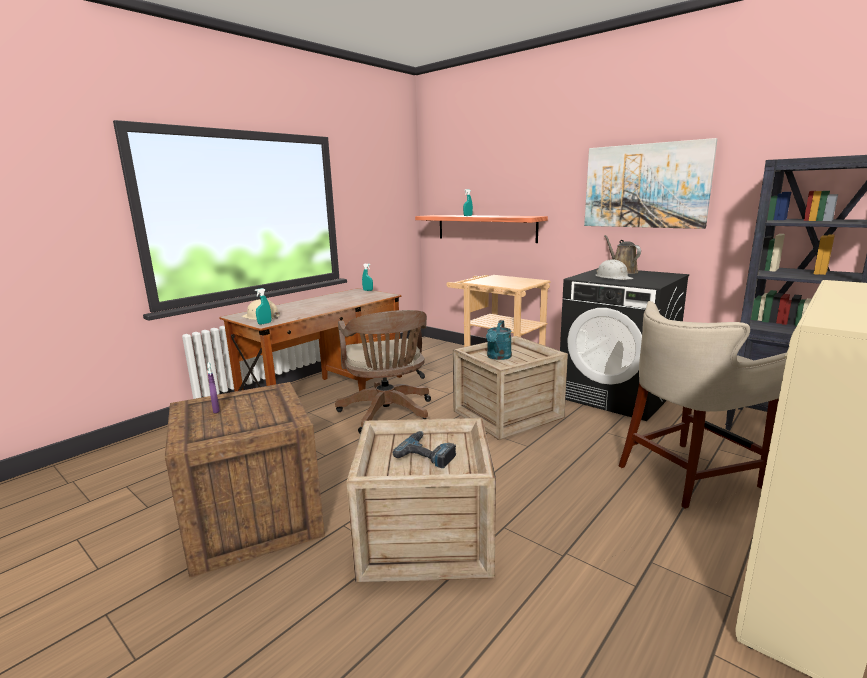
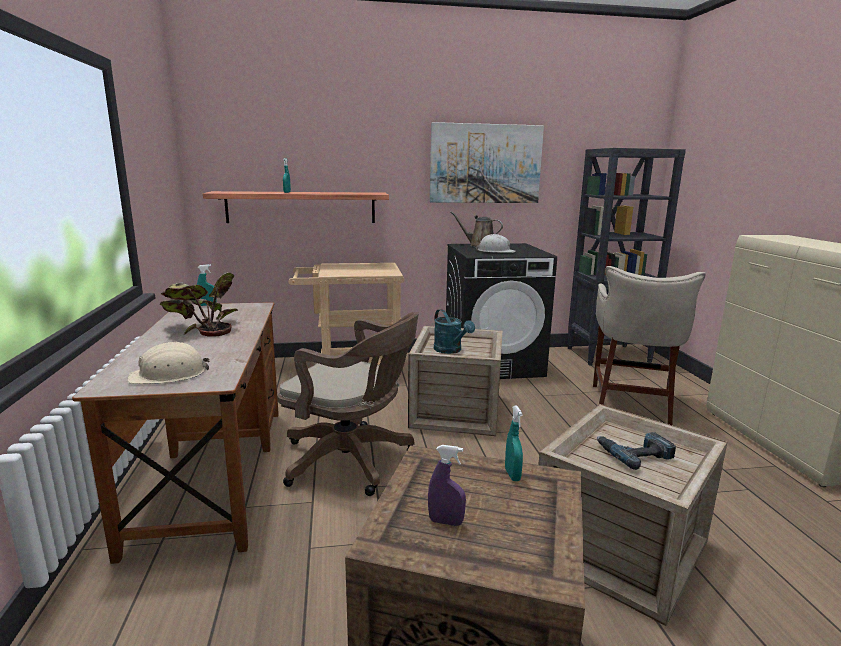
camera: 50 degrees left, 0 degrees up
(264, 323) = (213, 381): turquoise spray bottle -> turquoise spray bottle (512, 475)
(329, 301) = (201, 328): none -> potted plant

